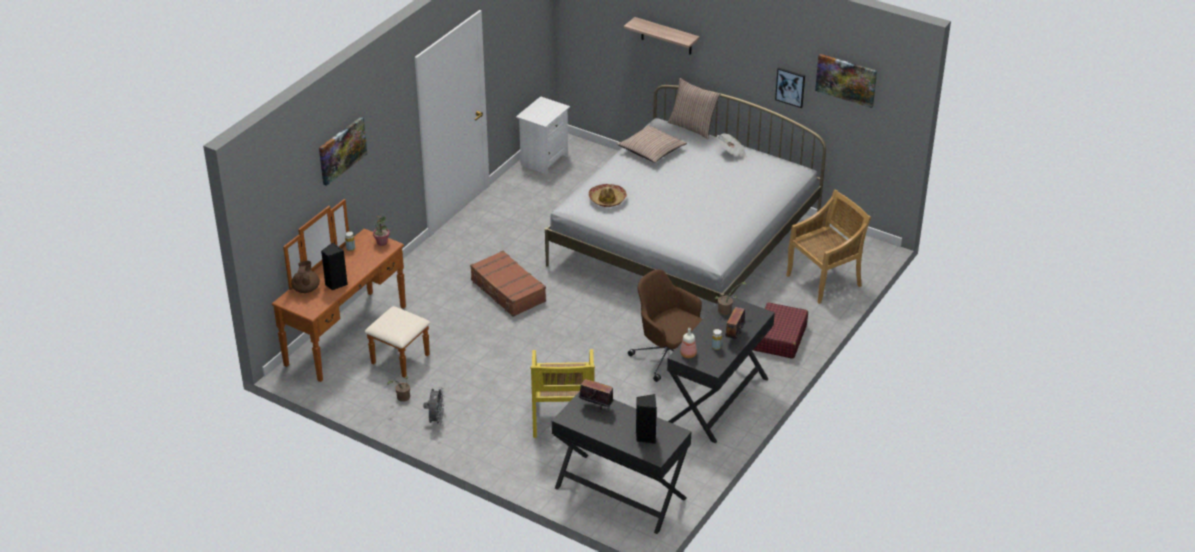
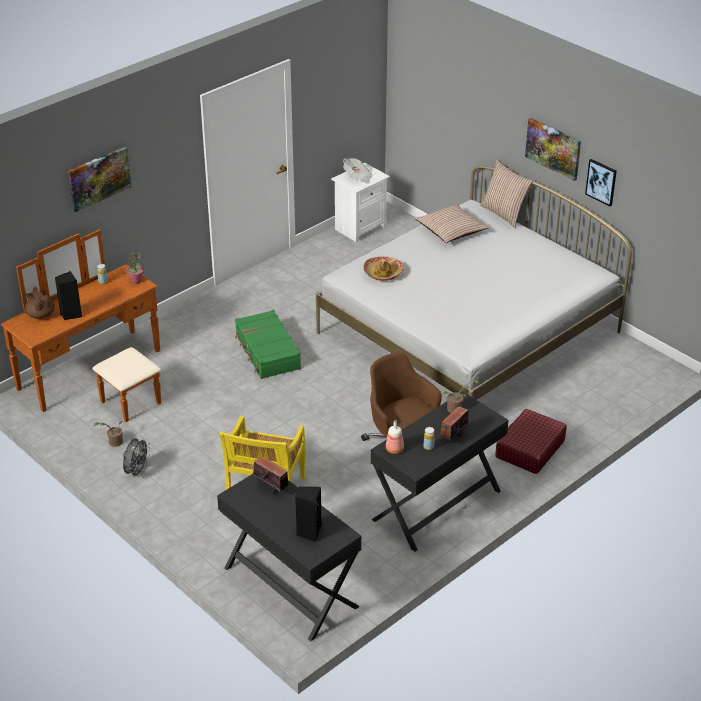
camera: 15 degrees right, 0 degrees up
(306, 289) = (40, 314): brown teapot -> brown teapot turned 60 degrees counterclockwise
(507, 291) = (267, 352): brown suitcase -> green suitcase
(666, 36) = (486, 113): shelf -> none
(732, 152) = (534, 245): newspaper -> newspaper (357, 178)
(824, 280) = (603, 395): beige chair -> none
(846, 79) = (657, 180): picture -> picture (553, 148)

